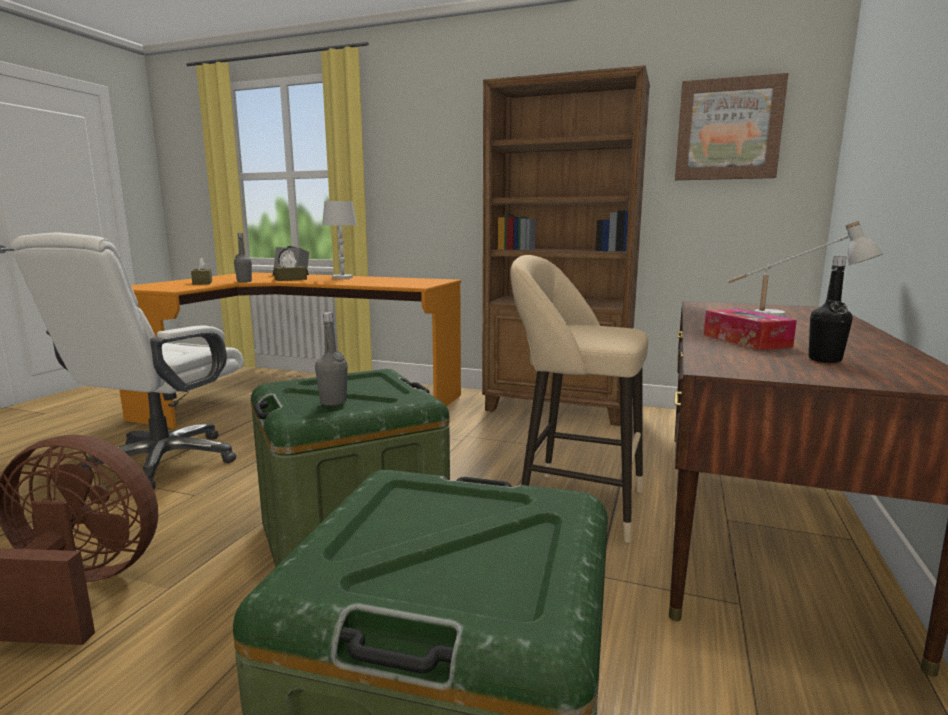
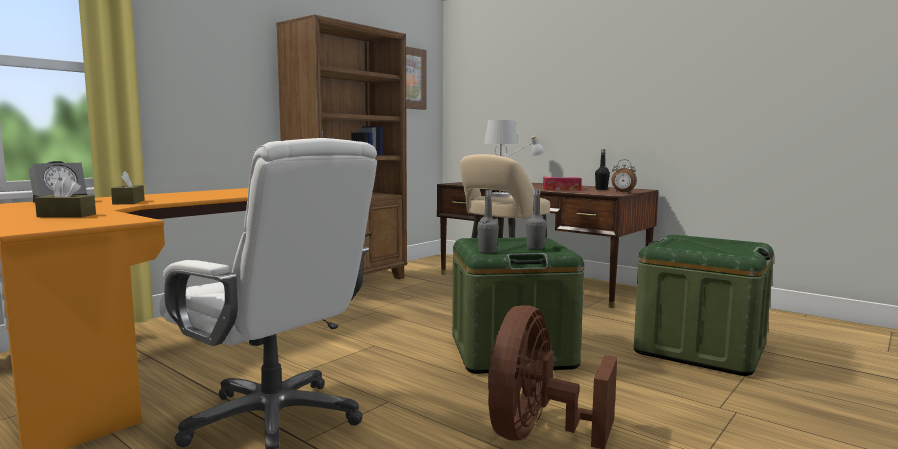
camera: 70 degrees left, 5 degrees down
(244, 281) = (102, 208): grey bottle -> grey bottle (487, 251)
(342, 277) = (157, 196): white table lamp -> white table lamp (499, 195)
(796, 374) = (622, 192): none -> alarm clock

